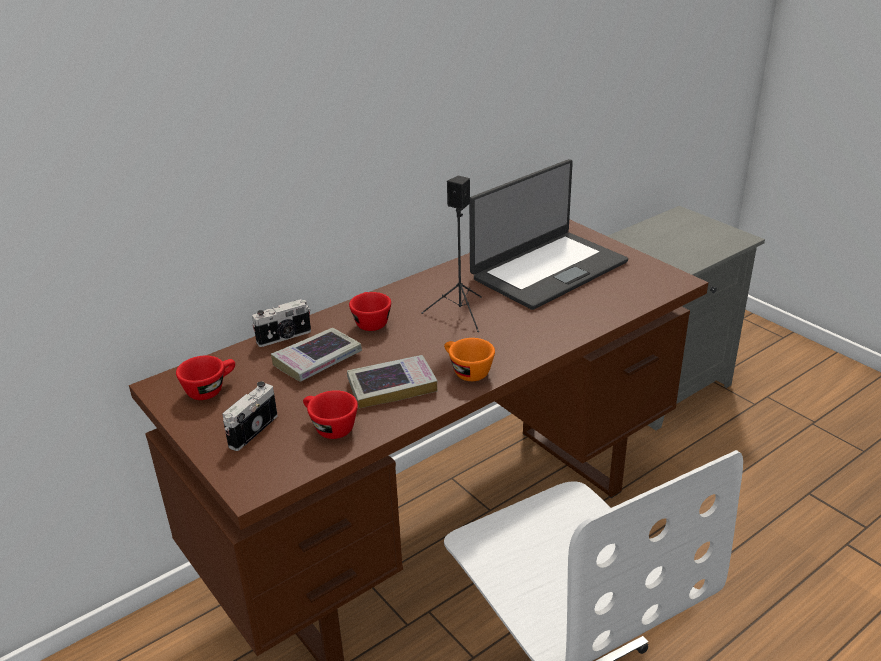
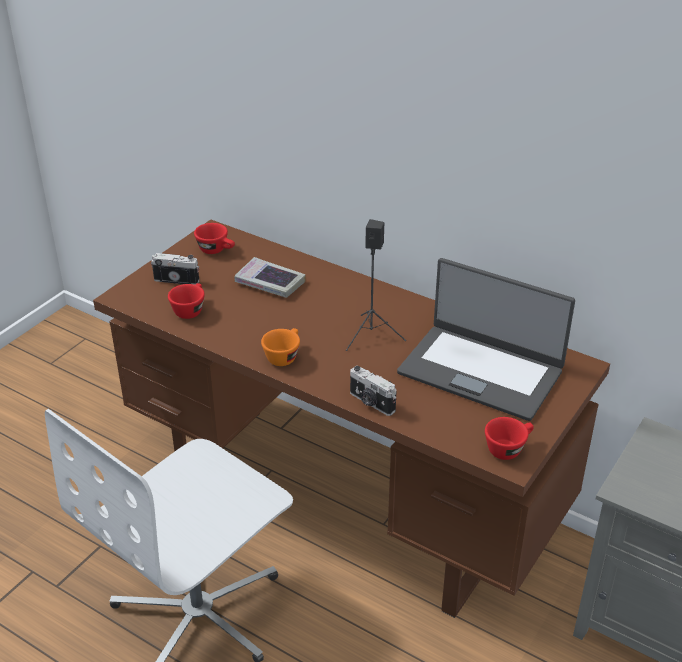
camera: 70 degrees right, 5 degrees up
(284, 337) = (293, 261): camera -> camera (371, 403)
(370, 322) = (334, 293): red cup -> red cup (508, 448)
(392, 386) = (249, 324): book -> none

